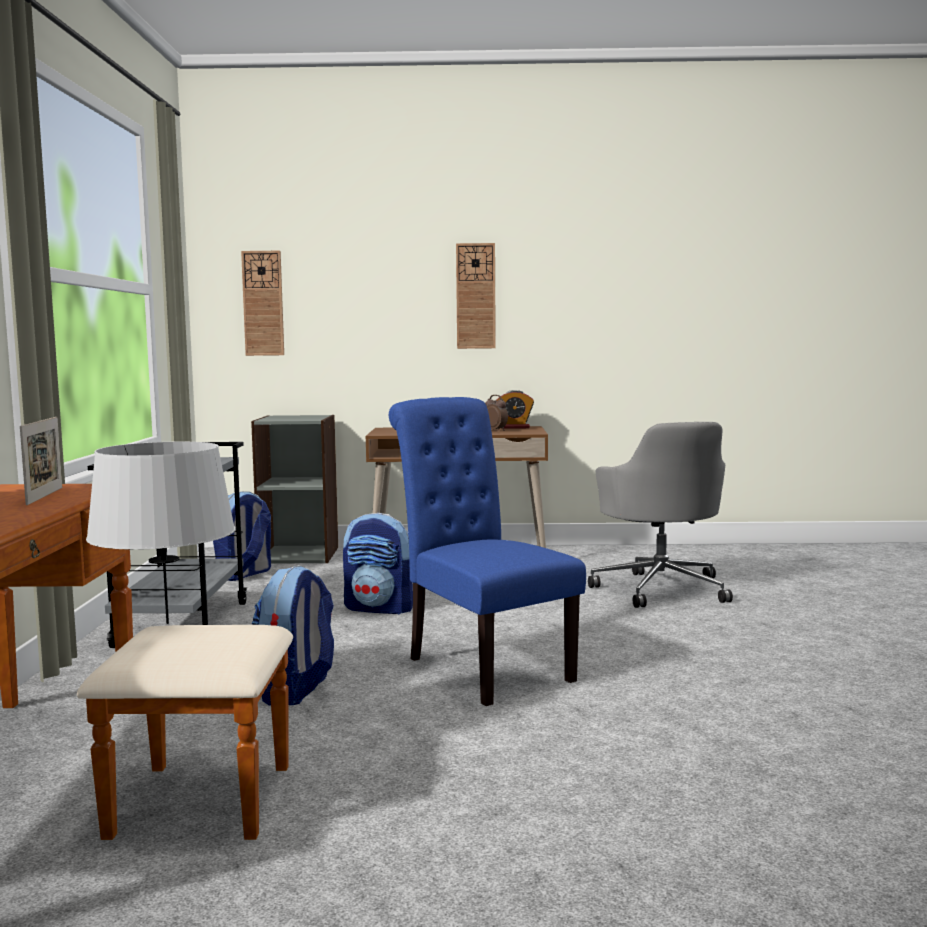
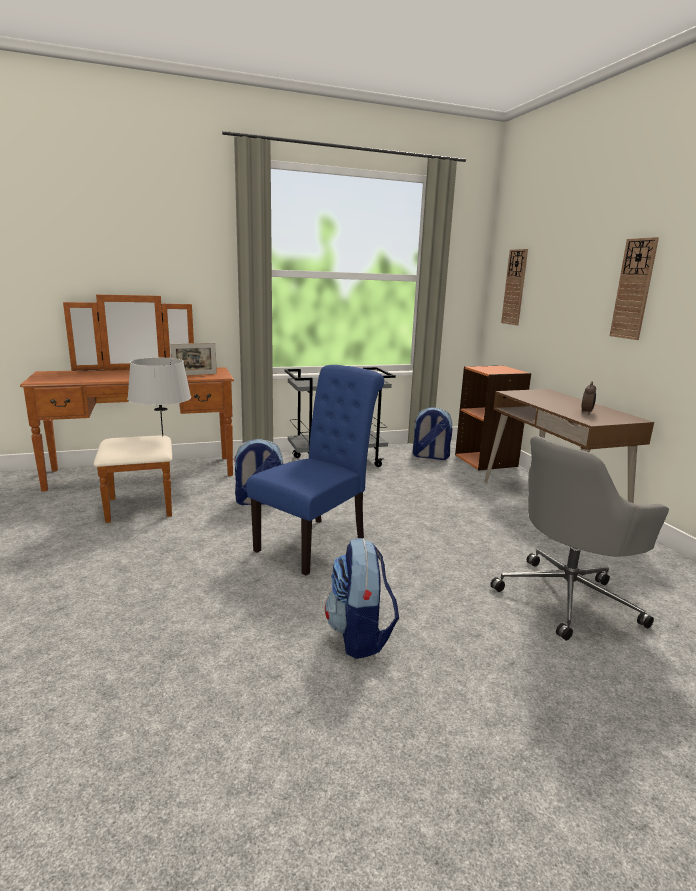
camera: 70 degrees right, 10 degrees up
(299, 555) = (486, 460): grey bookcase -> orange bookcase
(380, 608) = (402, 498): backpack -> backpack (360, 635)
(514, 427) = (620, 415): alarm clock -> none

